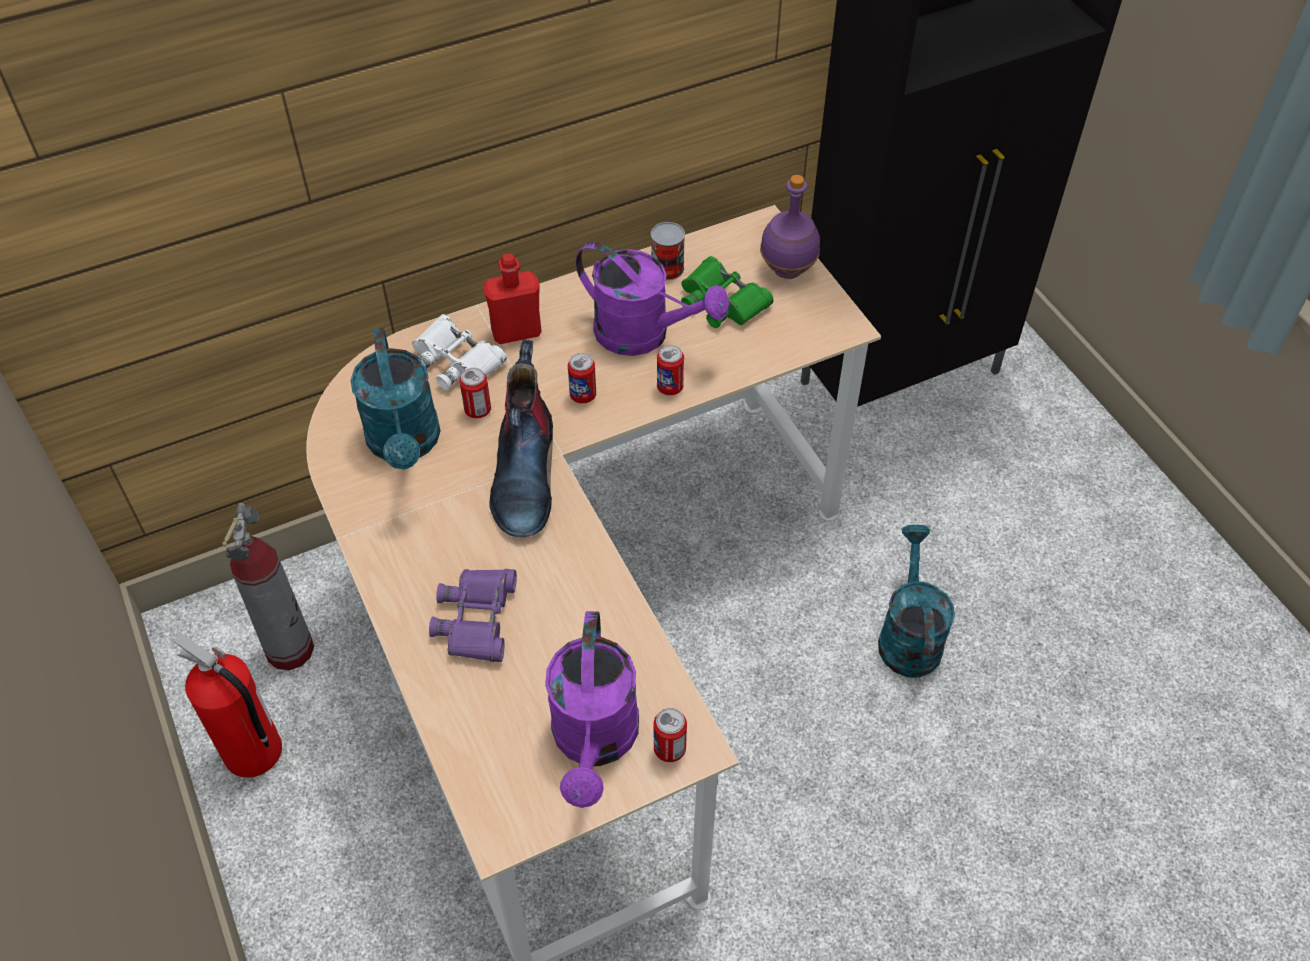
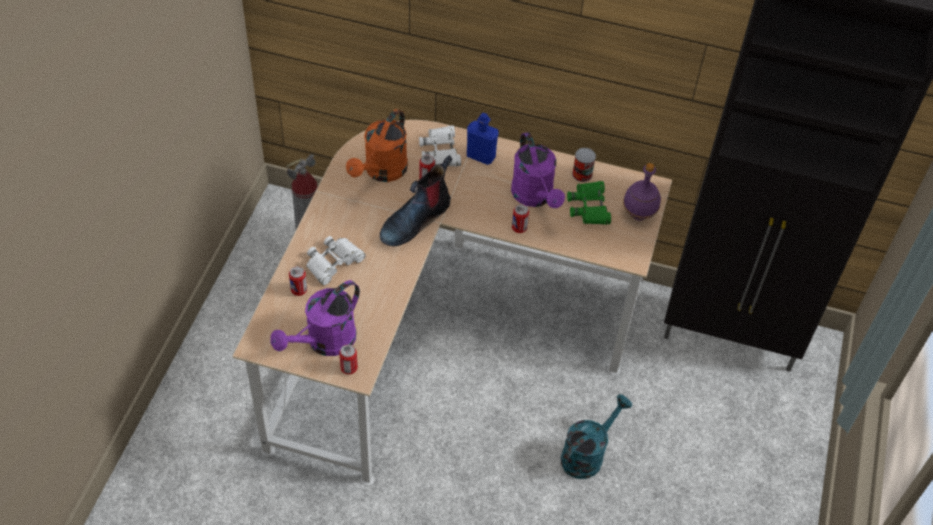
camera: 40 degrees right, 0 degrees up
(253, 753) = (255, 275): fire extinguisher -> none
(405, 445) = (382, 172): turquoise watering can -> orange watering can
(477, 619) = (333, 262): purple binoculars -> white binoculars
(516, 332) = (481, 156): red bottle -> blue bottle
(583, 395) = (477, 204): can -> can (299, 290)

